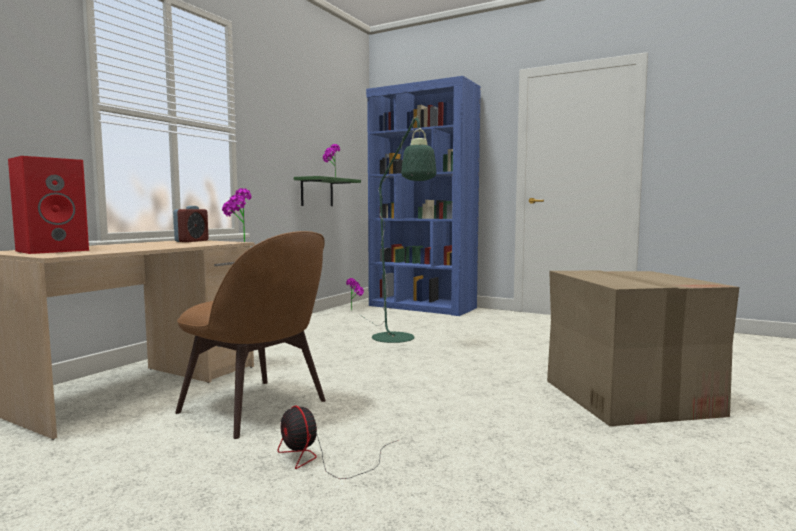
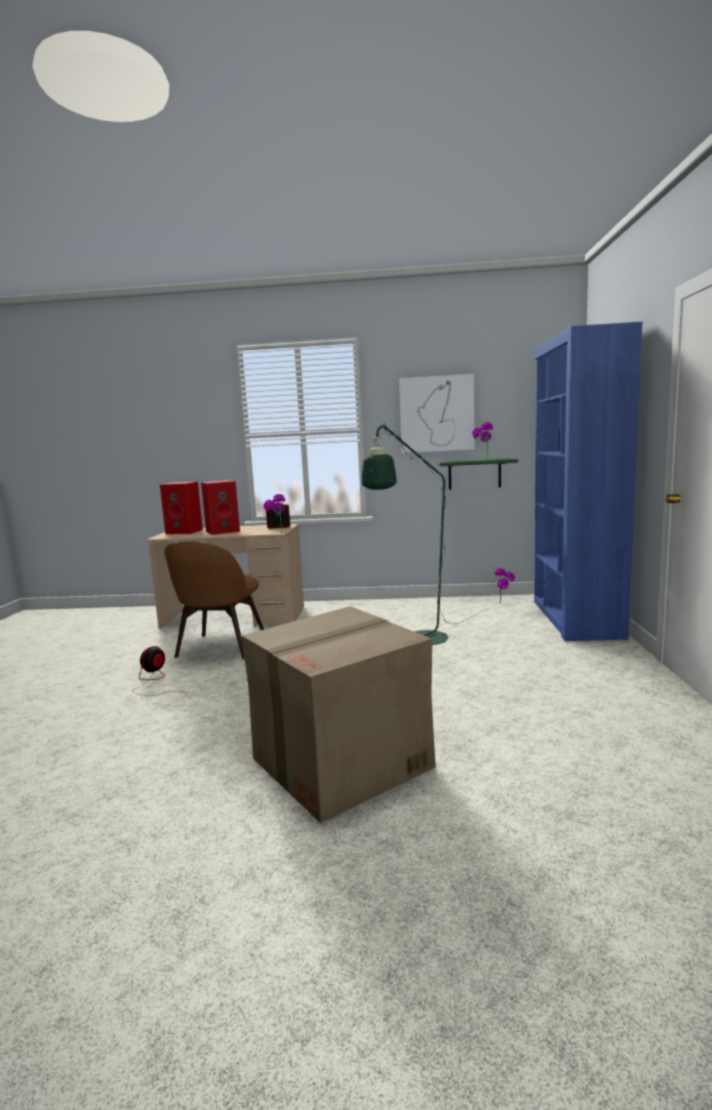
camera: 65 degrees right, 5 degrees up
(134, 246) = (223, 531): none -> red speaker
(292, 128) = (436, 414): none -> picture

